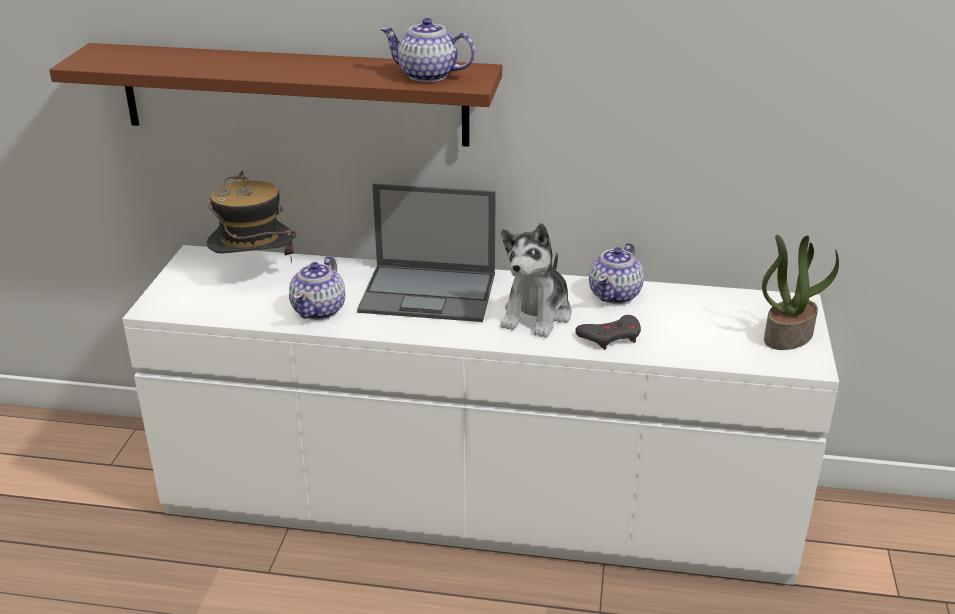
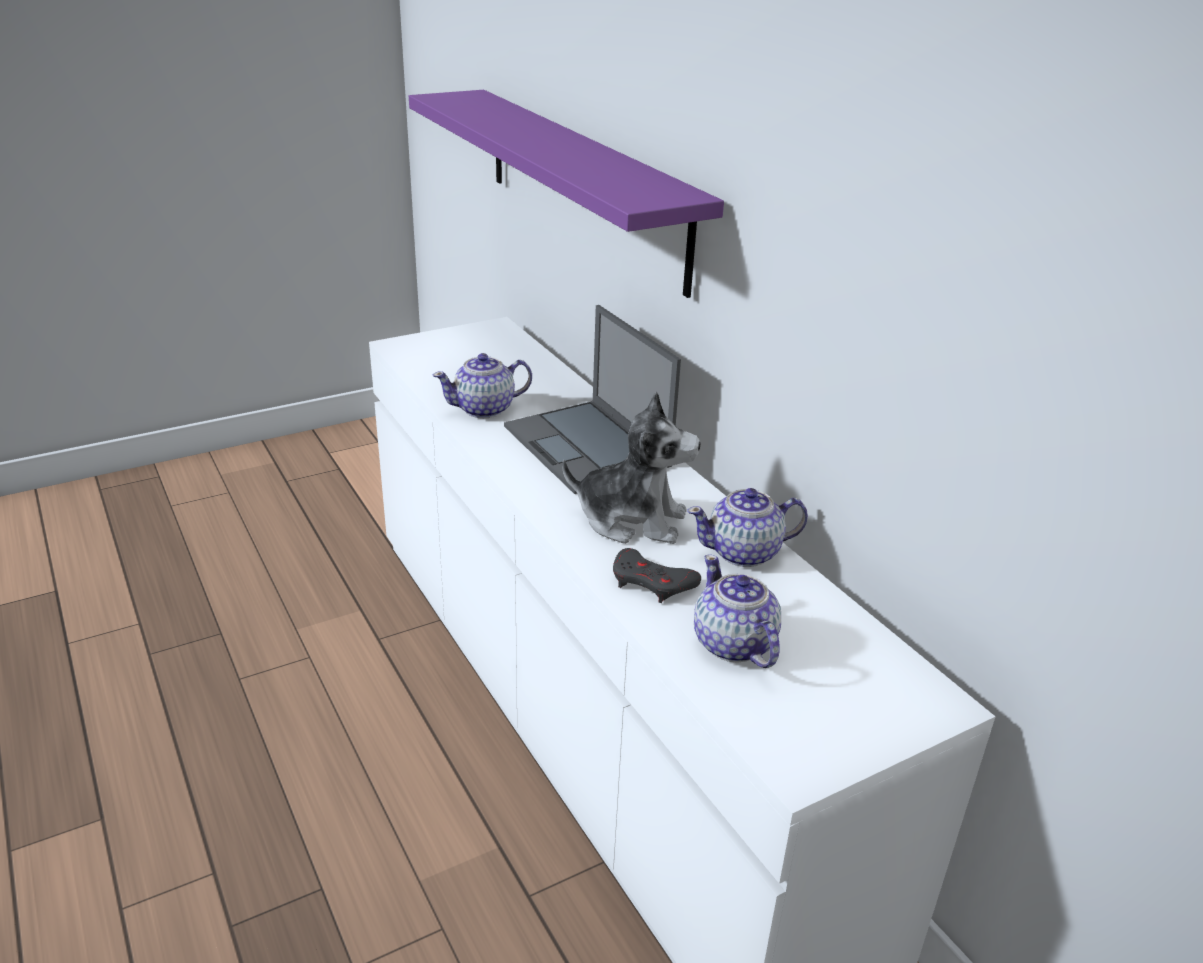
camera: 50 degrees right, 0 degrees up
(255, 275) = (501, 360): hat -> none
(293, 94) = (582, 184): brown shelf -> purple shelf
(428, 76) = (626, 184): teapot -> teapot (733, 644)
(537, 315) = (632, 519): plush toy -> plush toy turned 150 degrees counterclockwise
(788, 336) = (842, 722): potted plant -> none

